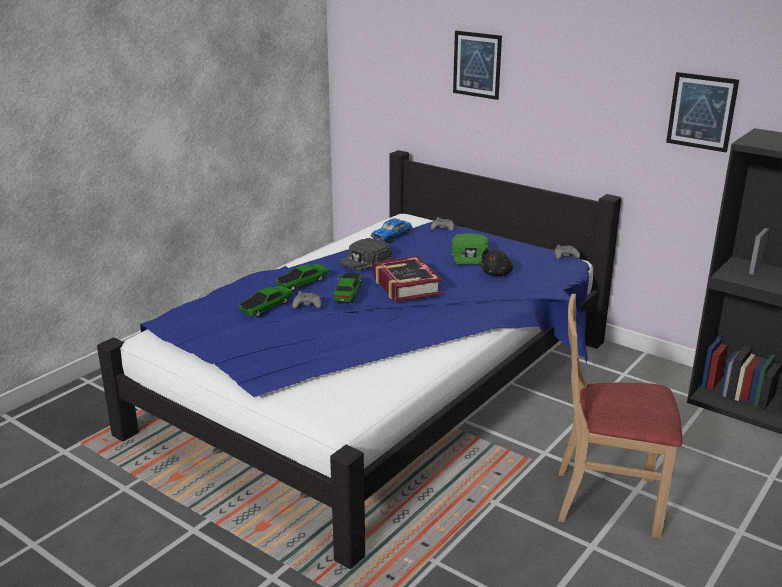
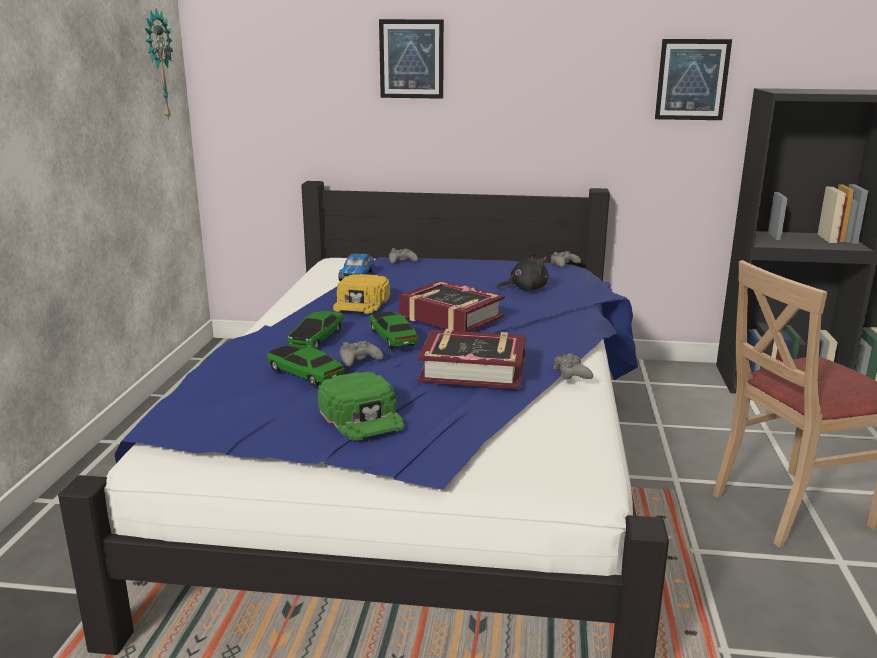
camera: 30 degrees left, 5 degrees down
(266, 307) = (305, 374): toy car -> toy car turned 120 degrees clockwise
(295, 55) = (157, 65): none -> wall clock
(364, 329) = (473, 369): none -> book
(365, 260) = (361, 302): black cap -> yellow cap
(428, 349) = (571, 373): none -> grey game controller
(470, 255) = (473, 277): green cap -> green cap (362, 415)
(497, 273) = (525, 289): black plush toy -> black plush toy turned 105 degrees counterclockwise

